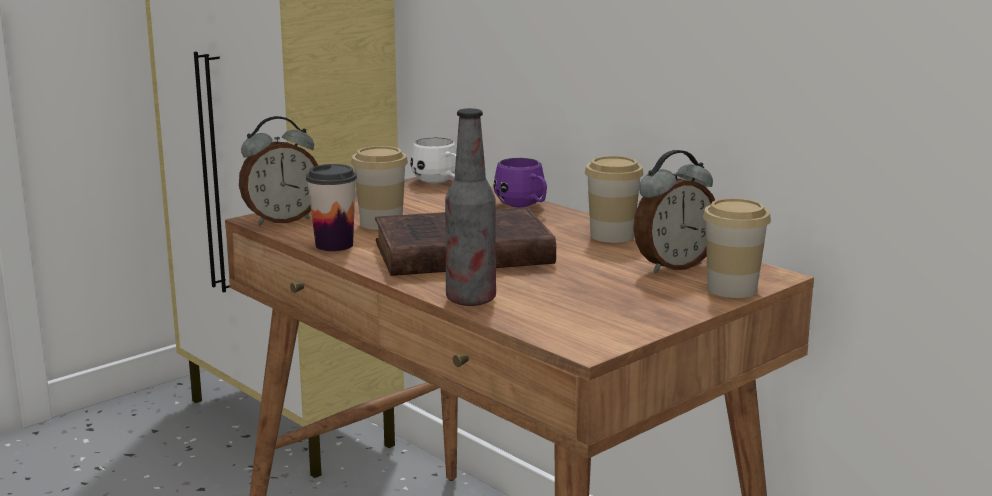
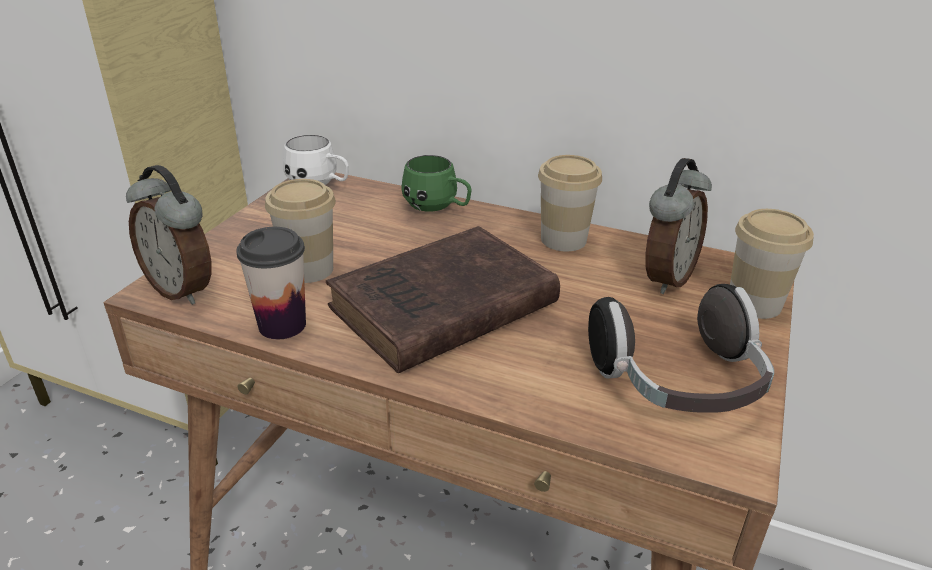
camera: 25 degrees left, 15 degrees up
(282, 220) = (183, 289): alarm clock -> alarm clock turned 90 degrees clockwise
(471, 300) = (527, 397): bottle -> none
(524, 206) = (438, 209): purple mug -> green mug
(596, 313) = (679, 385): none -> headphones

